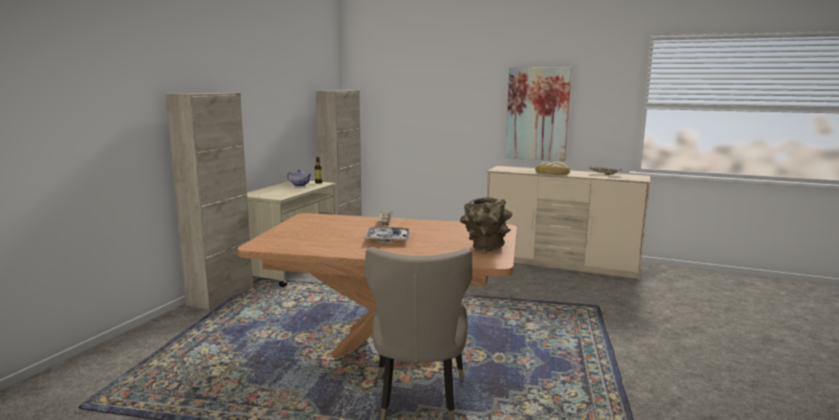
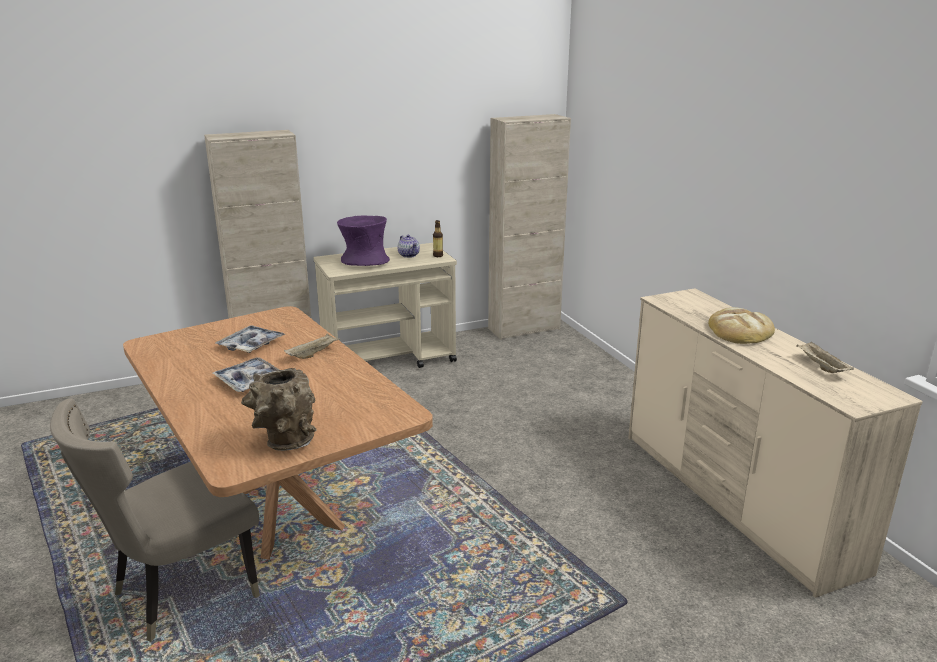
camera: 45 degrees right, 10 degrees up
(281, 191) = (365, 262): none -> purple vase
(335, 229) = (251, 345): none -> tray
(537, 114) = (780, 208): picture -> none

